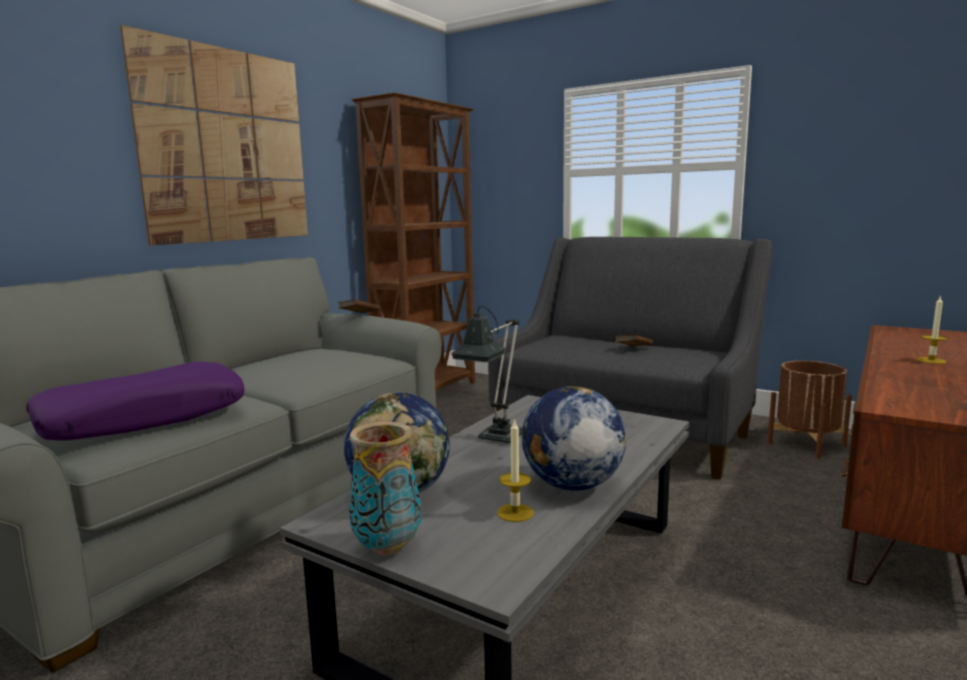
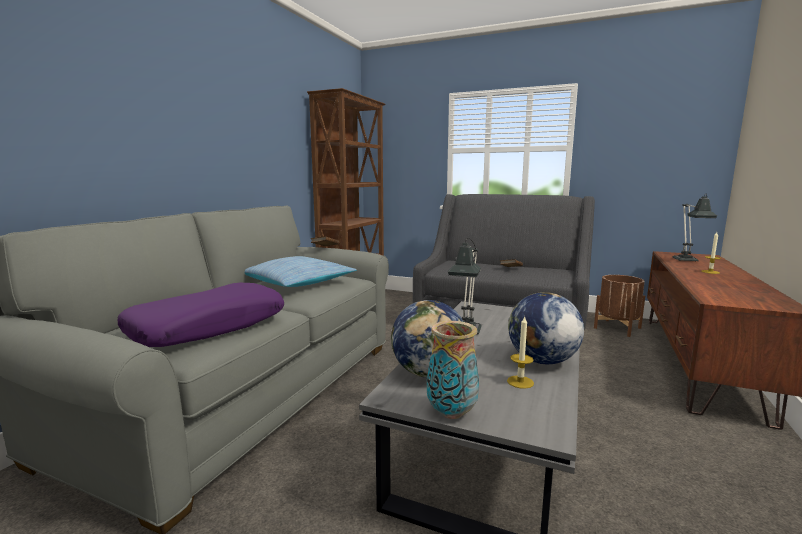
camera: 10 degrees left, 0 degrees up
(226, 146) = (227, 120): picture -> none
(303, 363) = (298, 283): none -> pillow
(911, 342) = (687, 261): none -> table lamp

